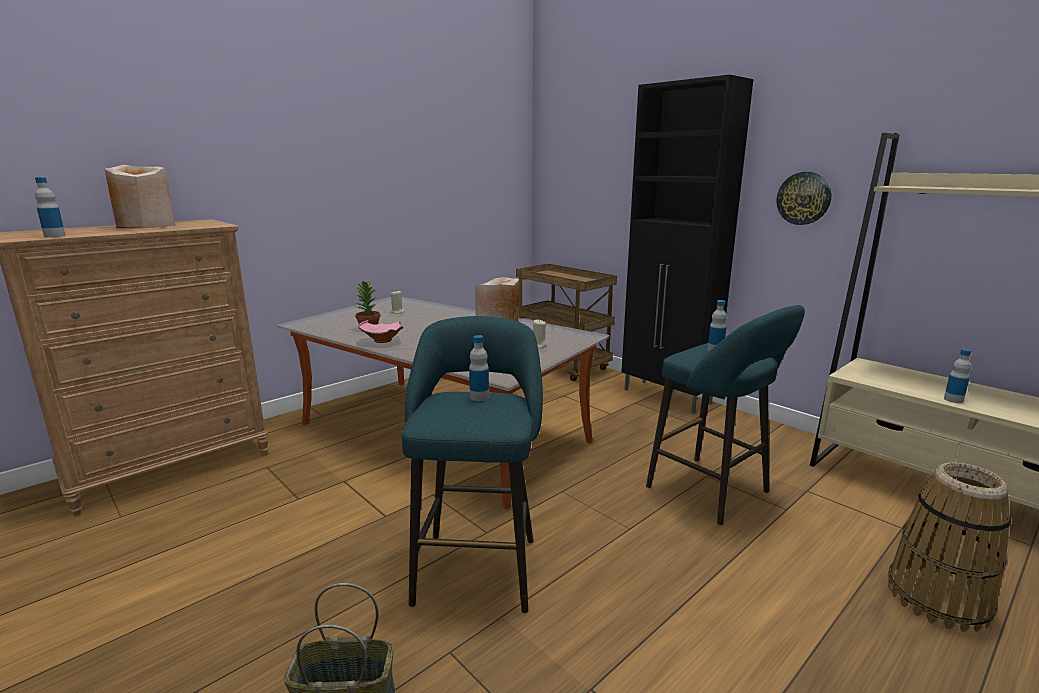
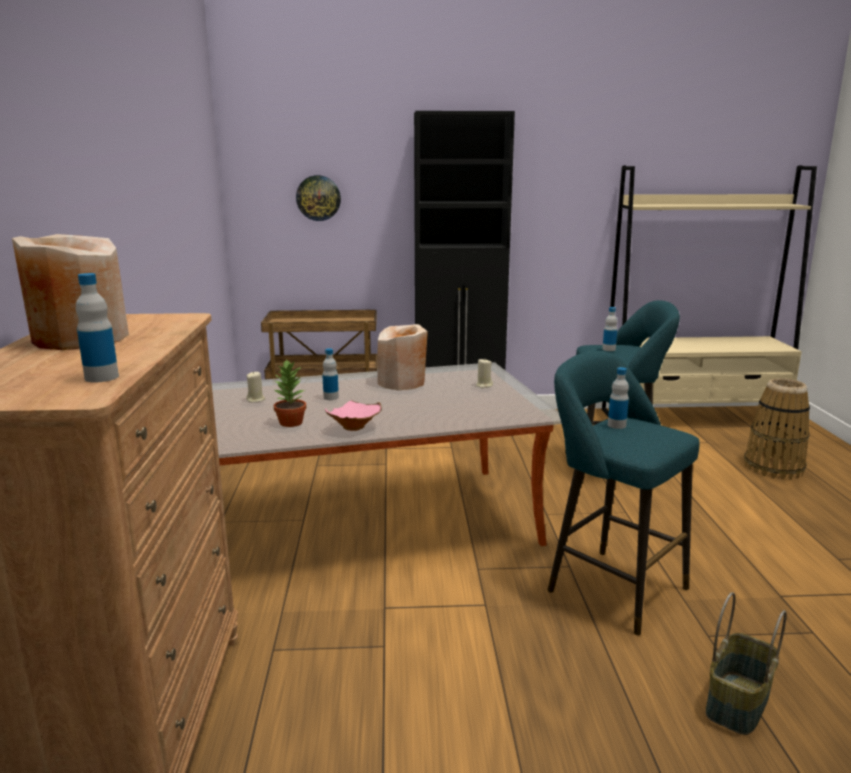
camera: 50 degrees left, 0 degrees up
(803, 198) = (557, 217): wall clock -> wall clock (318, 198)
(953, 400) = (700, 349): bottle -> bottle (331, 397)

